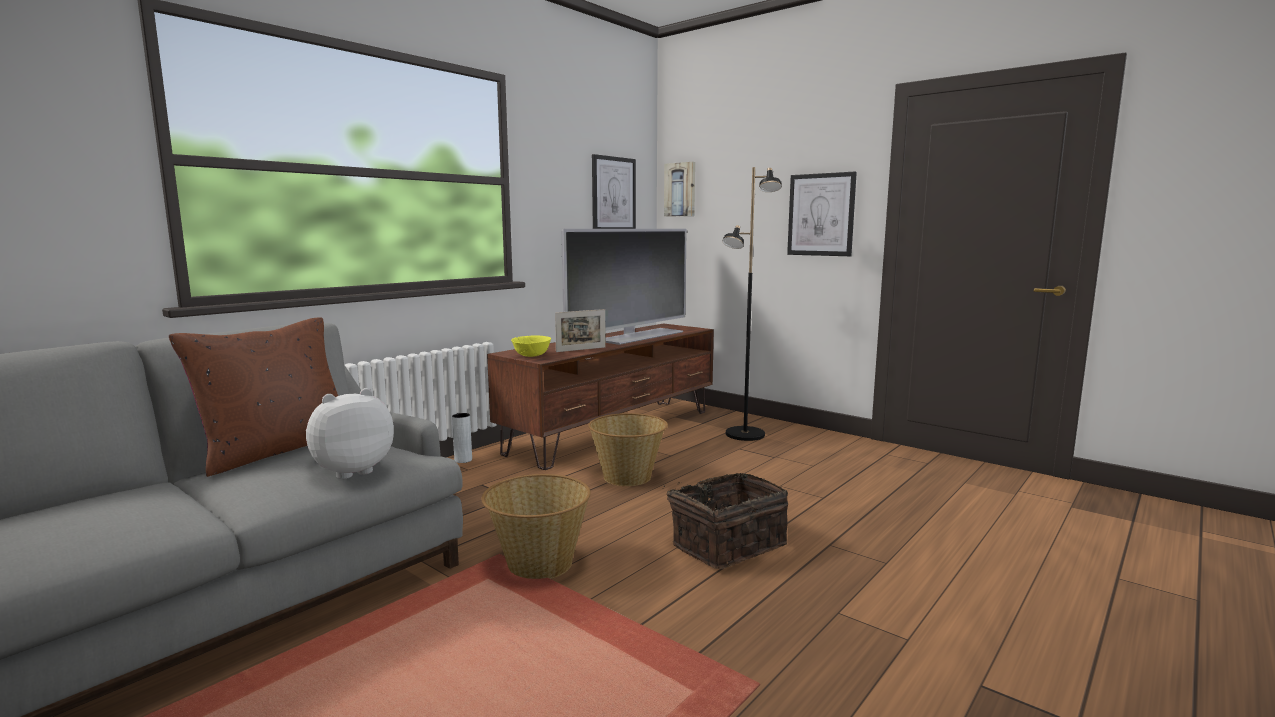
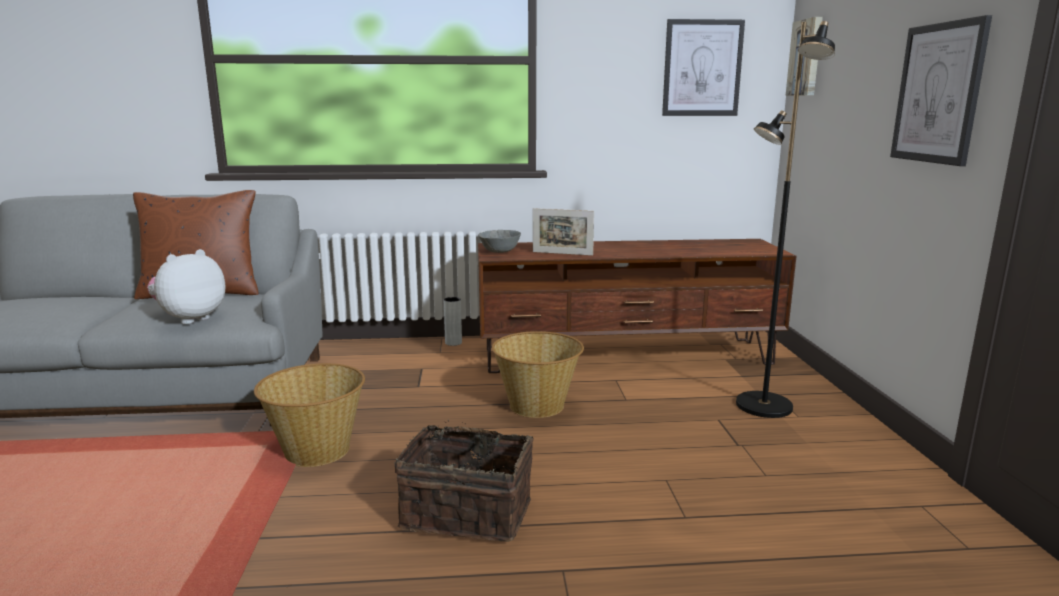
camera: 45 degrees right, 5 degrees up
(351, 471) = (190, 319): plush toy -> plush toy turned 60 degrees counterclockwise
(531, 356) = (499, 252): yellow bowl -> grey bowl
(639, 336) = (672, 249): television -> none

